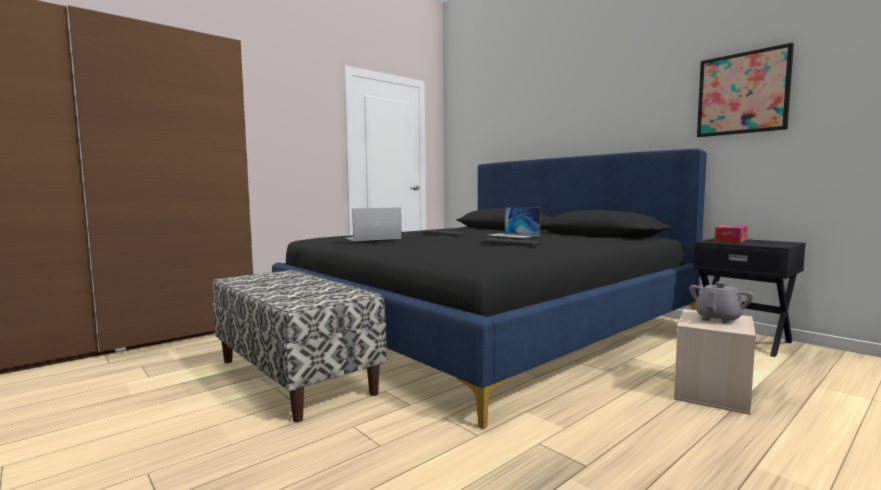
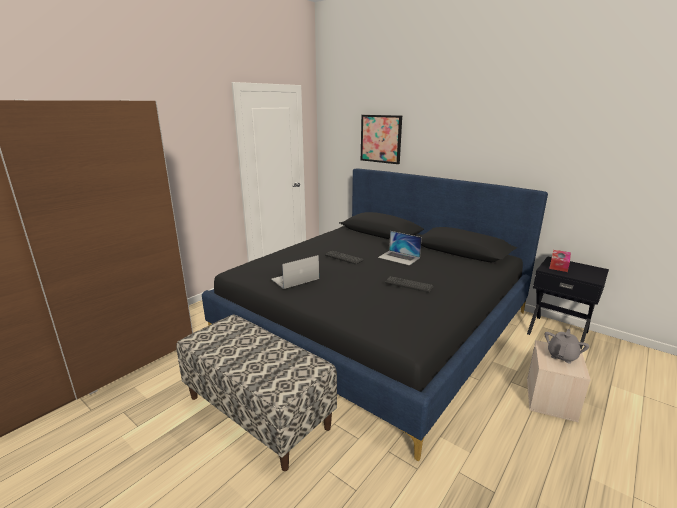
camera: 10 degrees left, 15 degrees up
(742, 93) = (582, 151): picture -> picture (381, 139)

